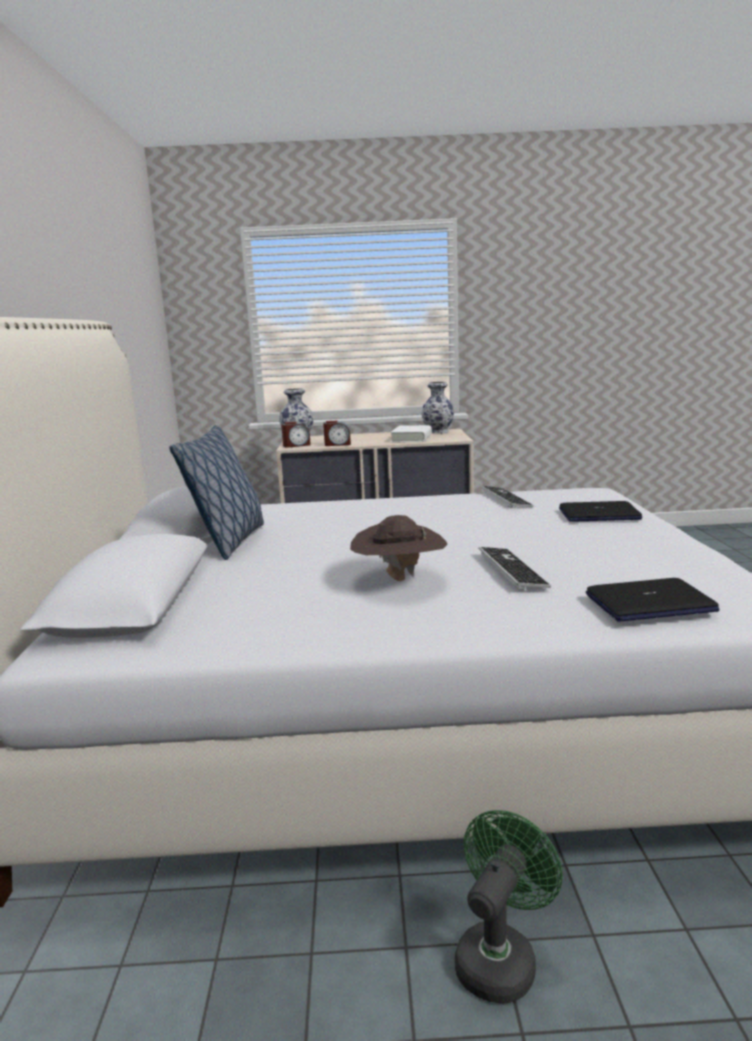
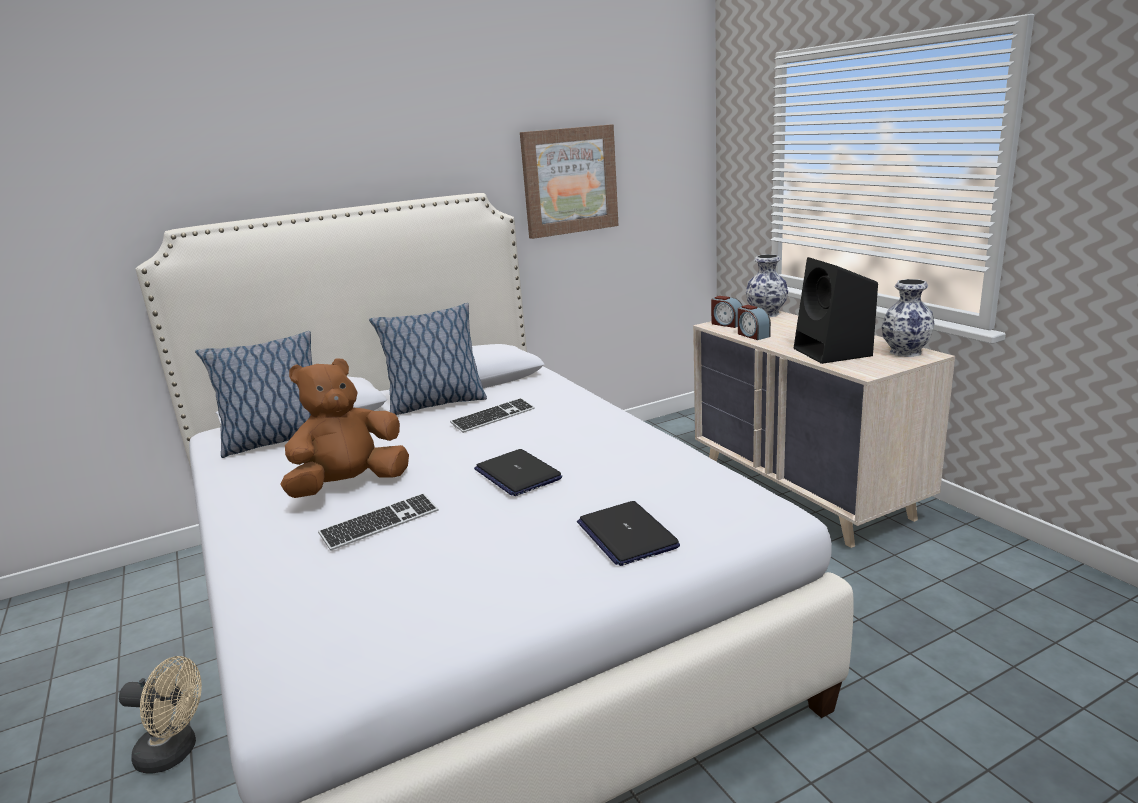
camera: 65 degrees right, 5 degrees up
(117, 324) = (569, 181): none -> picture
(187, 613) = (276, 441): none -> pillow
(399, 580) = (349, 486): brown hat -> brown plush toy
(411, 438) = (833, 352): white book -> black speaker
(500, 957) = (175, 752): green fan -> beige fan
(506, 498) = (666, 469): keyboard -> keyboard (493, 417)
(649, 603) = (289, 606): laptop -> laptop (517, 474)

